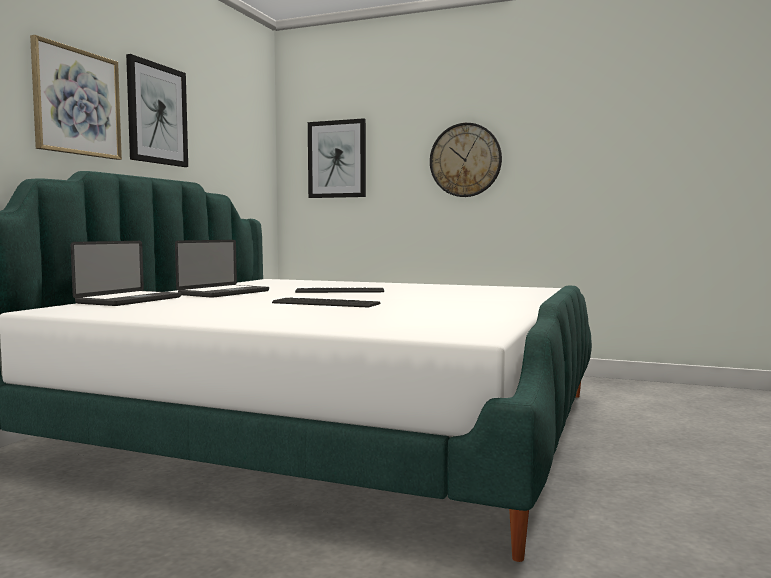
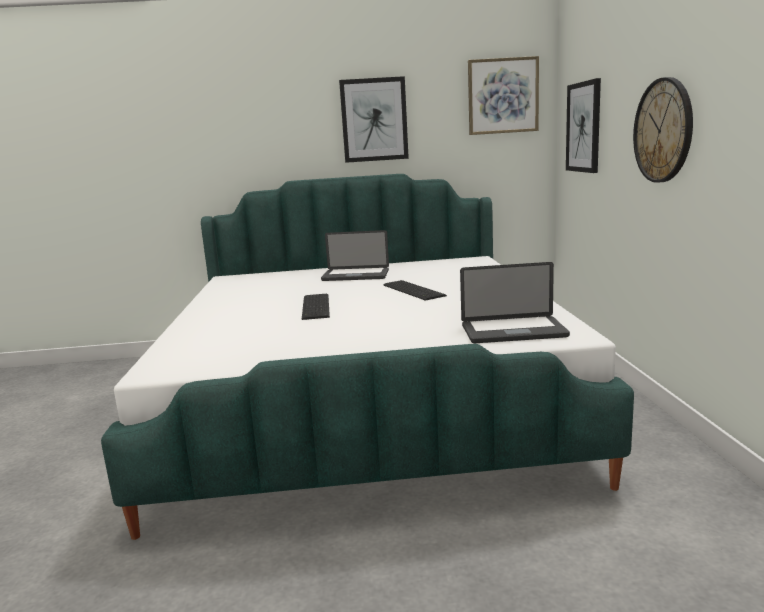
camera: 65 degrees right, 10 degrees up
(77, 102) = (294, 130): picture -> picture (503, 96)
(129, 300) = (287, 275): laptop -> laptop (513, 331)

